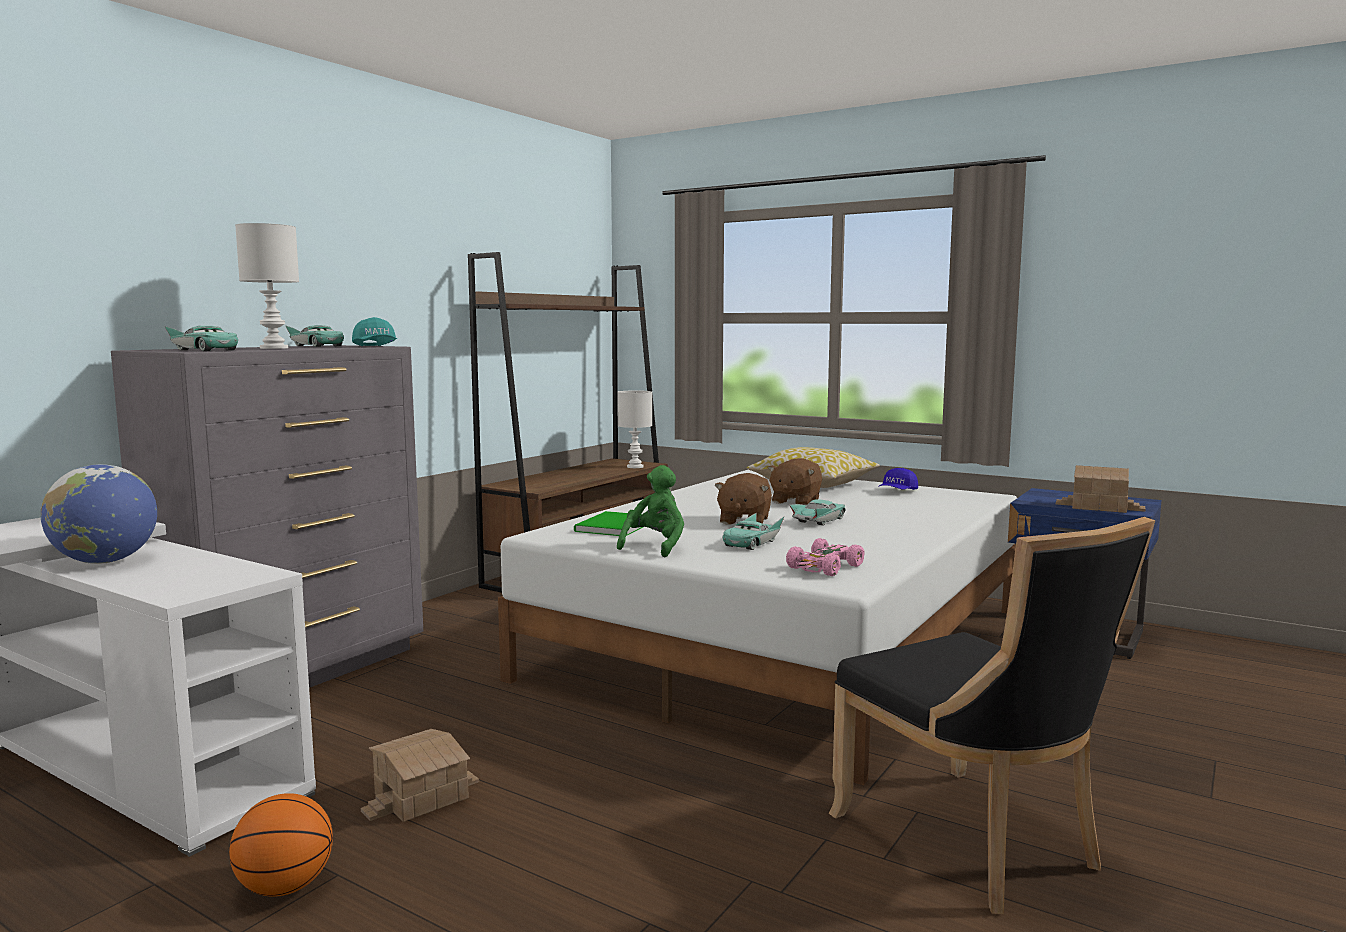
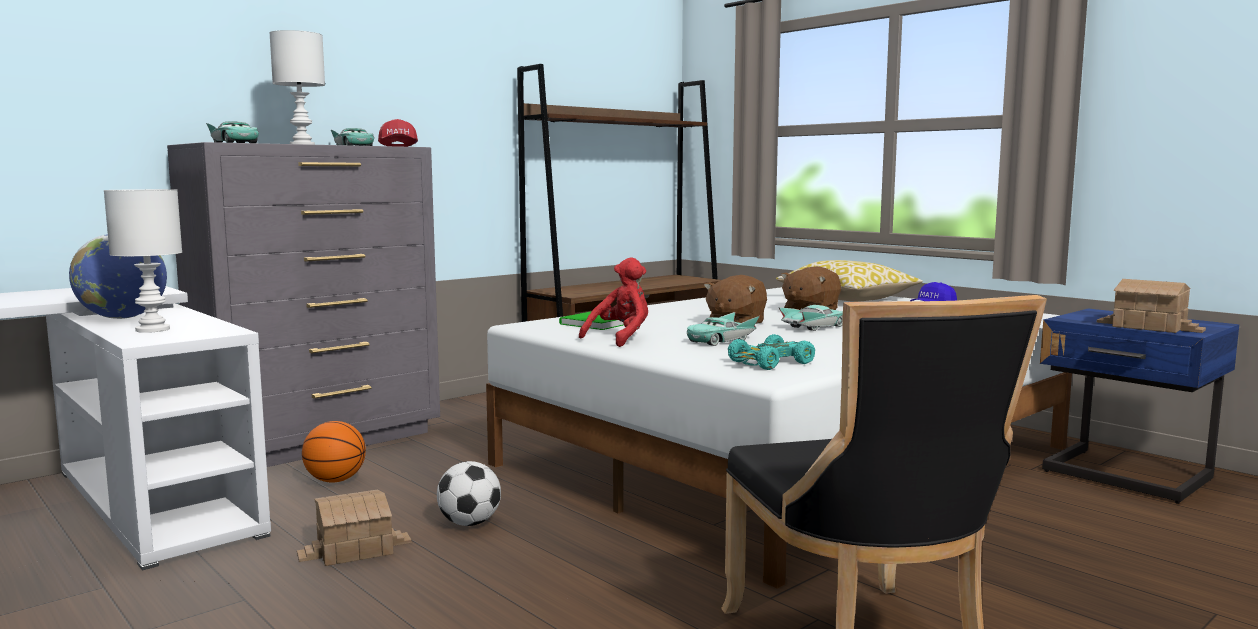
camera: 15 degrees right, 0 degrees up
(285, 887) = (197, 603): basketball -> basketball (335, 480)
(376, 346) = (398, 146): turquoise cap -> red cap
(526, 752) = (470, 523): none -> football
(634, 467) = (688, 281): white table lamp -> white table lamp (151, 330)
(655, 546) = (621, 338): green plush toy -> red plush toy
(824, 567) = (770, 363): pink toy car -> turquoise toy car

